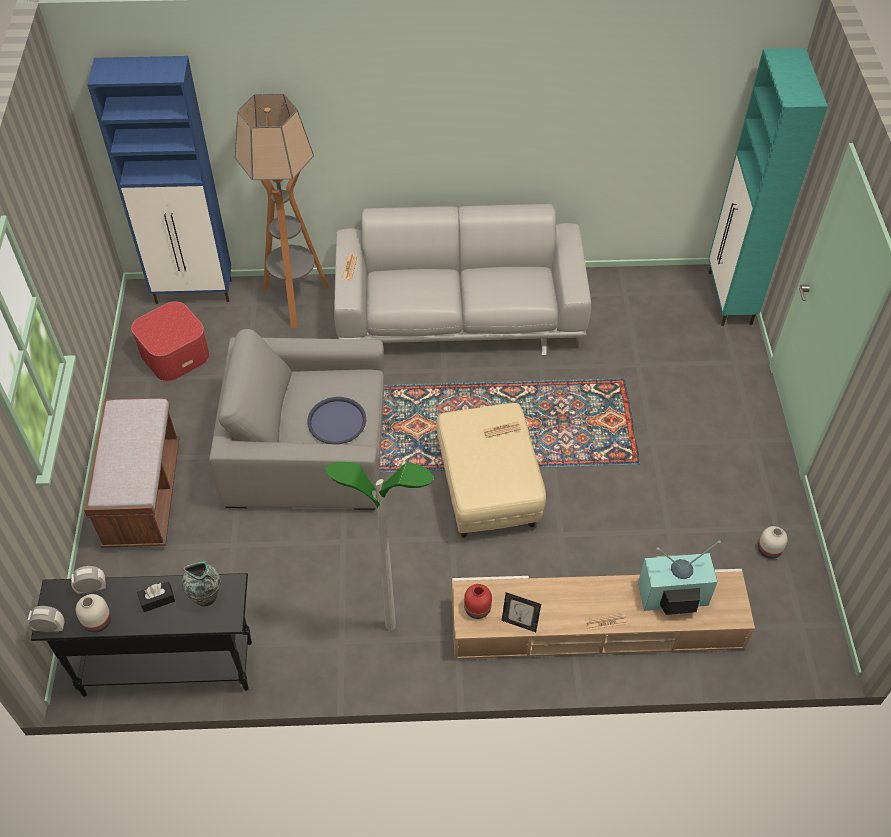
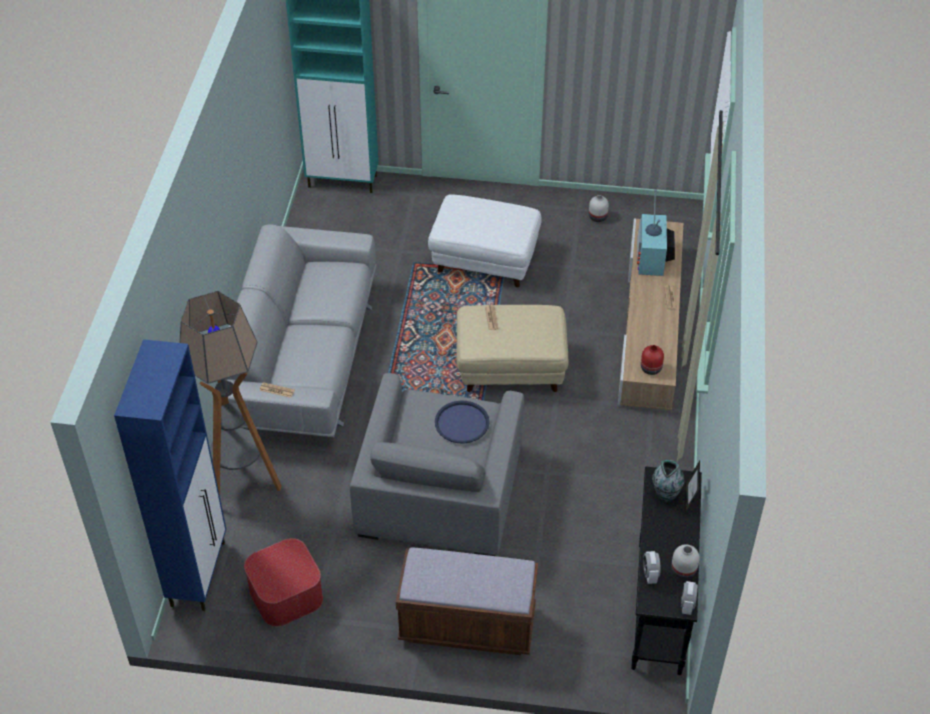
camera: 80 degrees left, 5 degrees down
(157, 600) = (666, 527): black tissue box -> none
(390, 625) = (635, 448): floor lamp -> none
(519, 623) = (666, 346): picture frame -> picture frame (690, 500)
(652, 443) = (485, 259): none -> white ottoman

